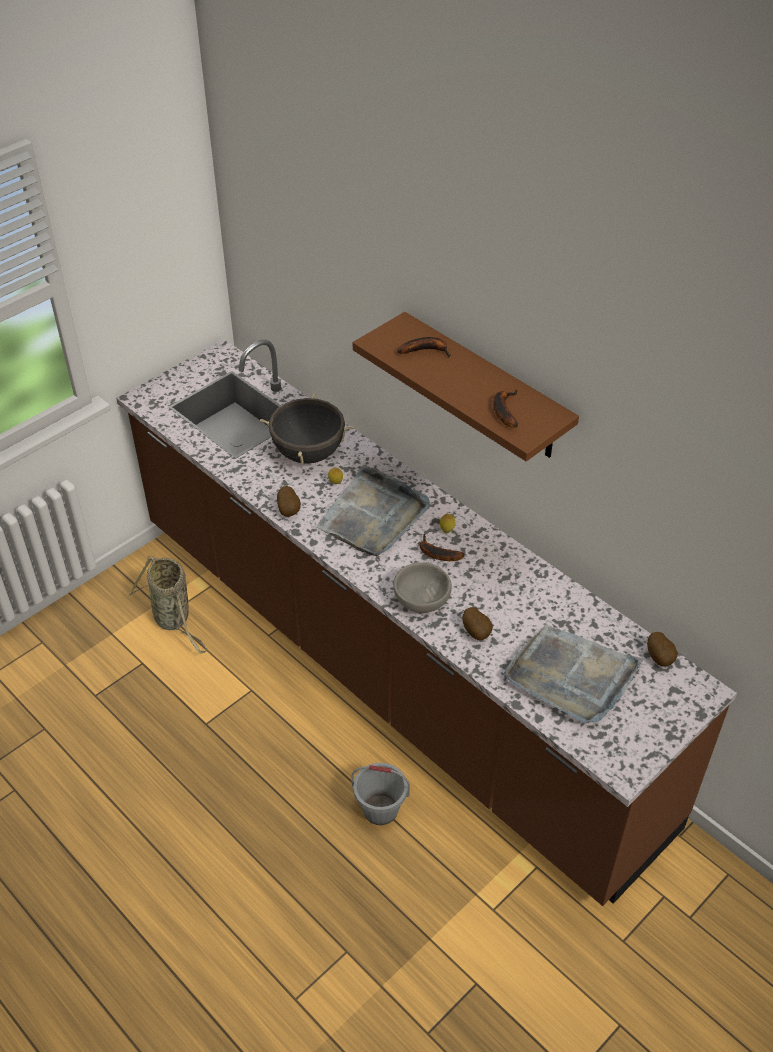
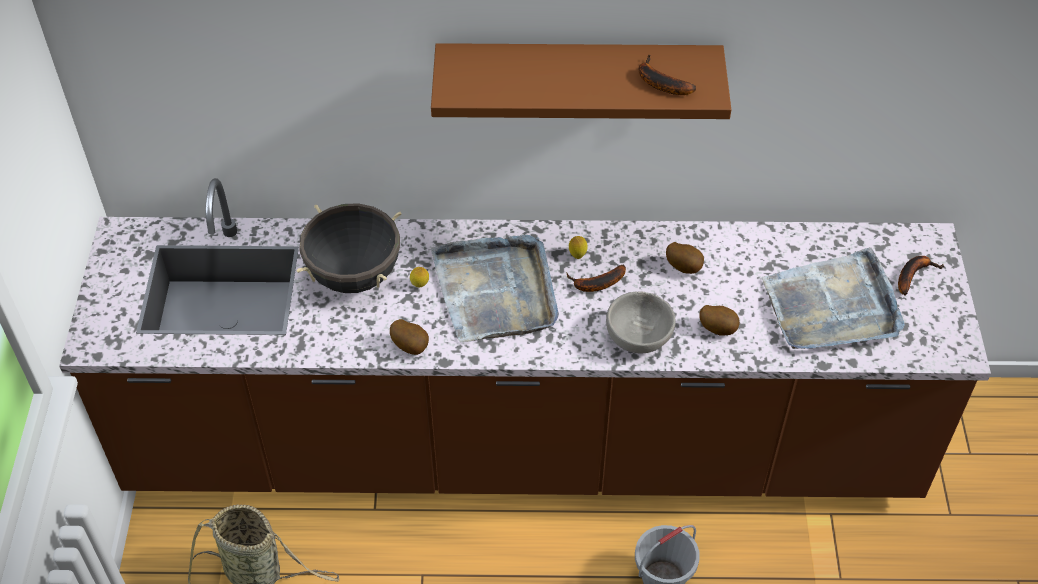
camera: 45 degrees left, 5 degrees up
(426, 350) = (512, 69): banana -> banana (913, 274)
(660, 658) = (872, 237): potato -> potato (684, 267)

